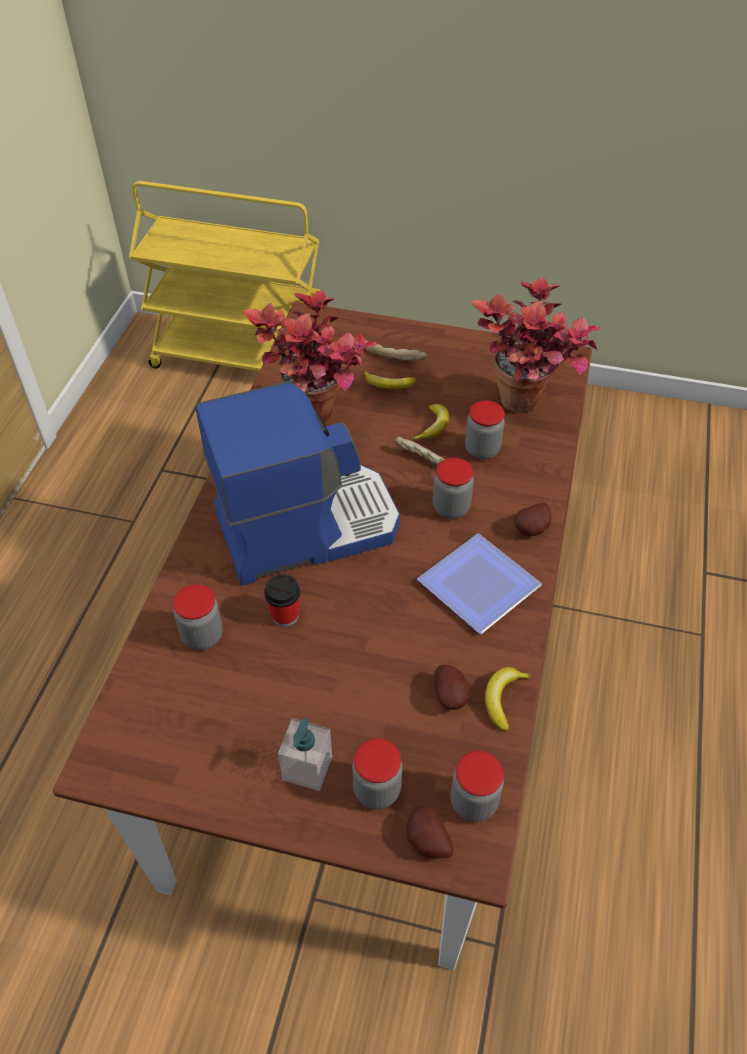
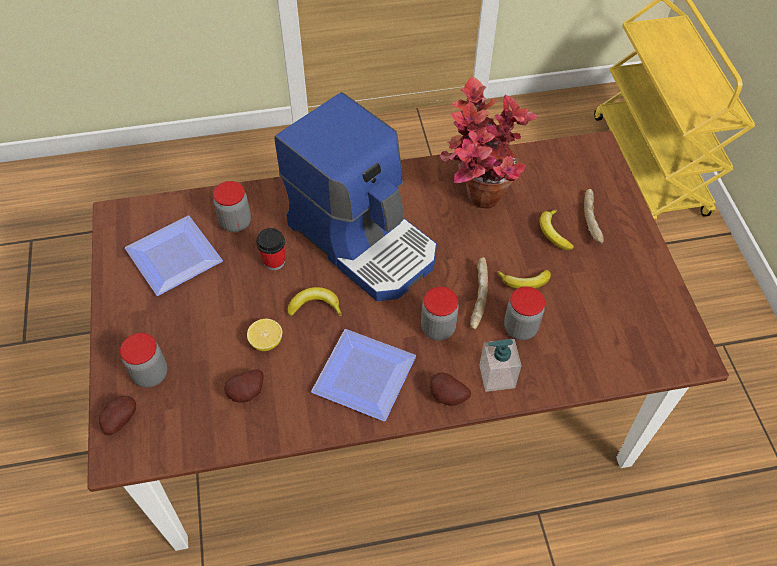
camera: 65 degrees right, 5 degrees up
(211, 720) = (171, 257): none -> plate
(307, 768) = (153, 326): soap dispenser -> soap dispenser (496, 376)
(392, 657) = (266, 342): none -> lemon
(473, 802) = (161, 439): jar -> none
(503, 699) = (260, 430): banana -> banana (315, 306)
(526, 411) = (593, 347): potted plant -> none

